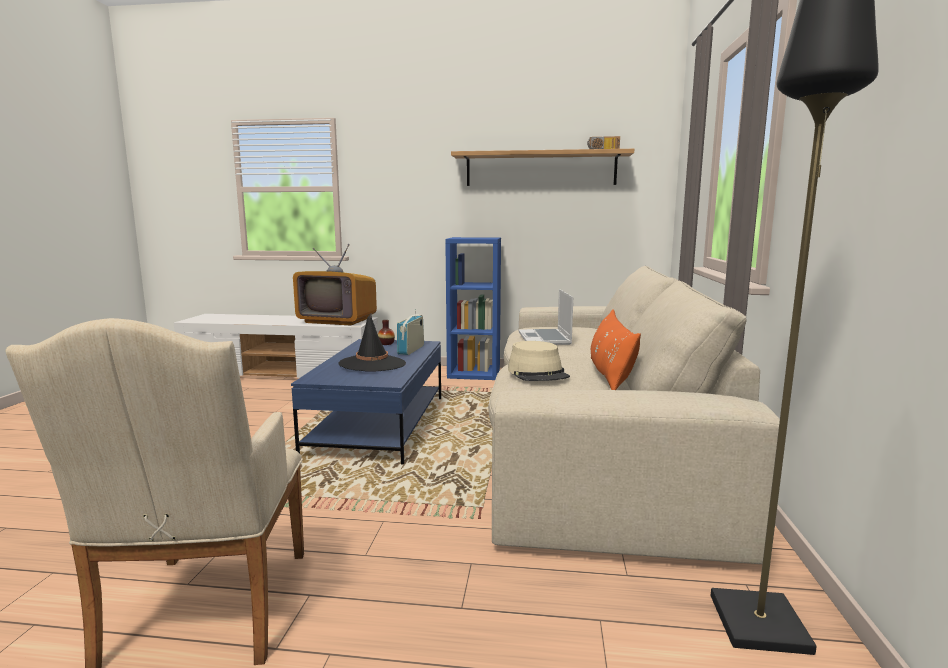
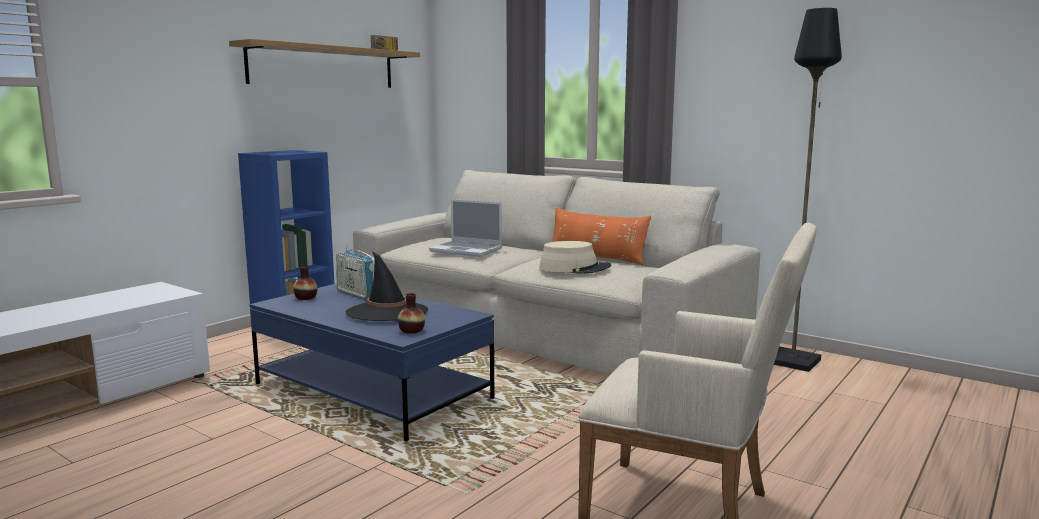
camera: 60 degrees left, 0 degrees up
(331, 377) = (411, 330): none -> vase
(337, 320) = (127, 297): television -> none

